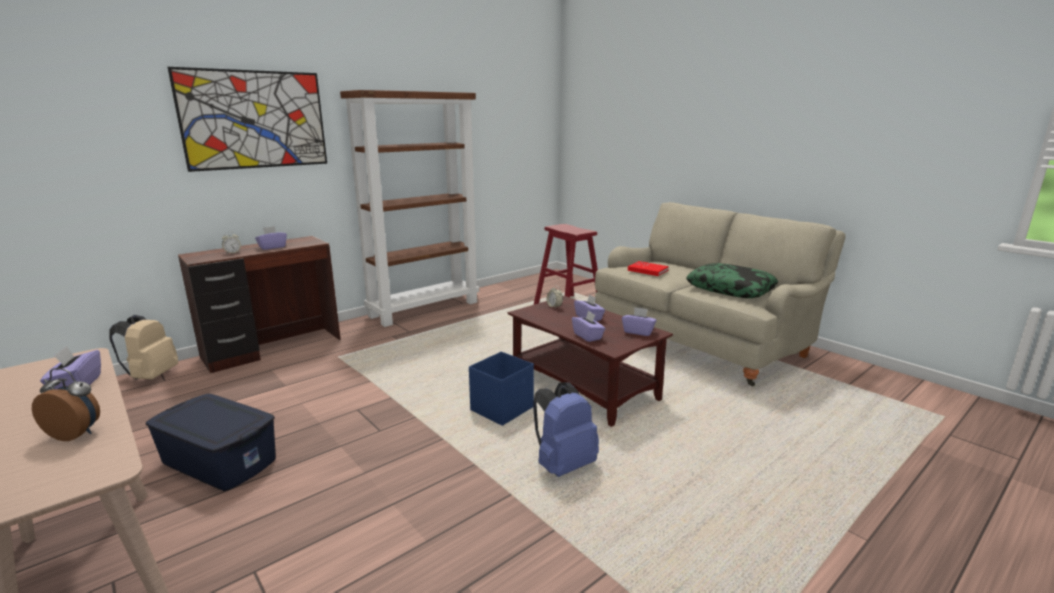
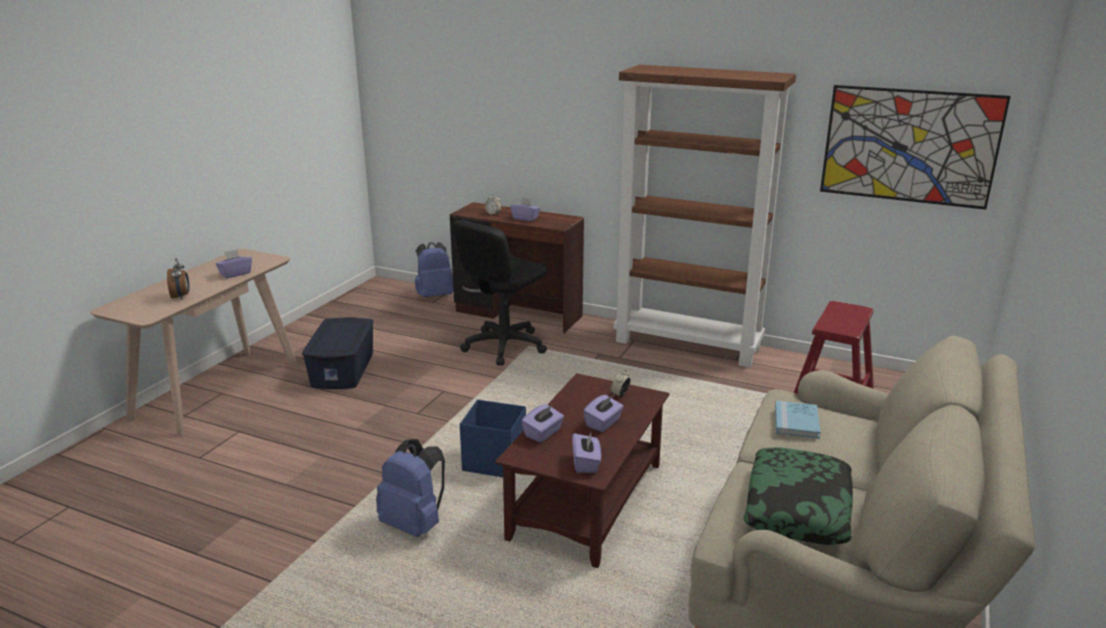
camera: 65 degrees right, 5 degrees up
(151, 376) = (435, 295): beige backpack -> blue backpack
(255, 120) = (551, 89): picture -> picture (909, 146)
(320, 366) = (504, 346): none -> black office chair
(648, 270) = (796, 422): red book -> blue book

